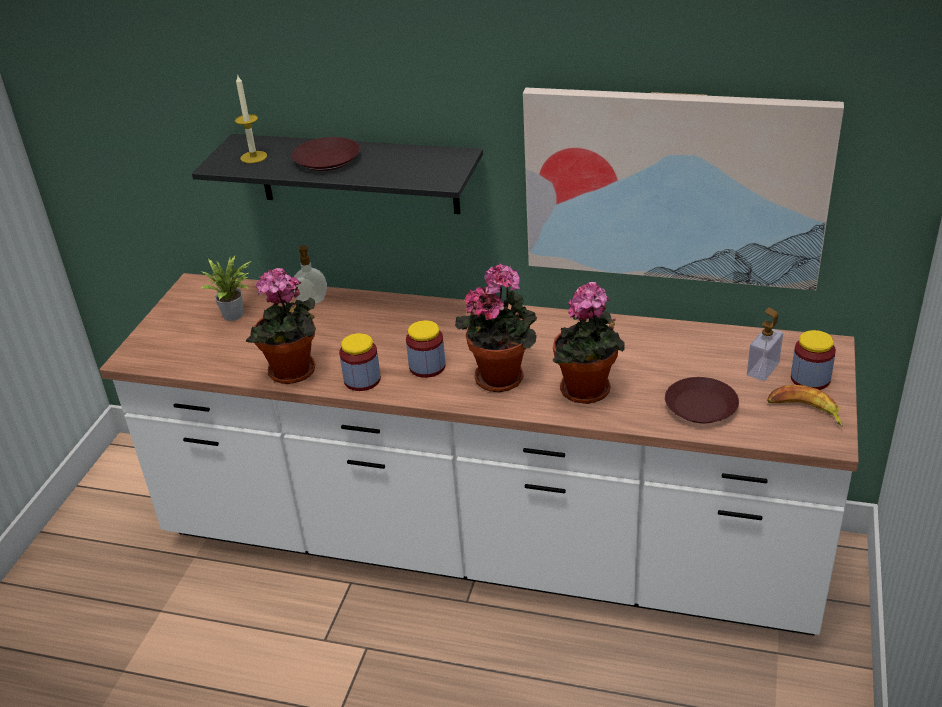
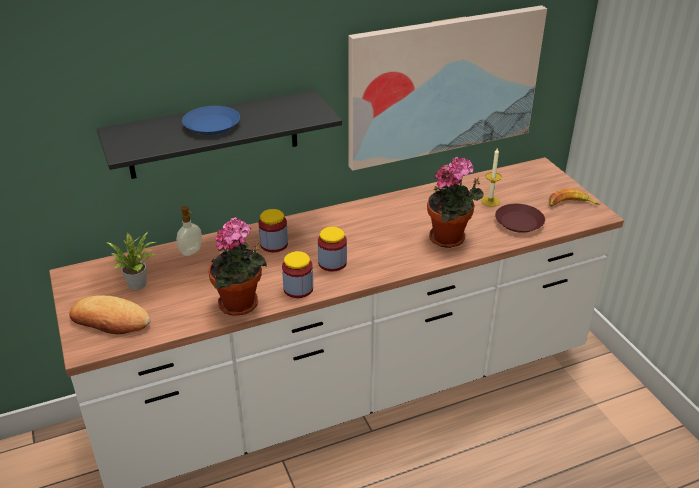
camera: 40 degrees left, 0 degrees up
(175, 341) = (110, 321): none -> bread
(253, 157) = (146, 139): candle -> candle (490, 201)
(326, 159) = (211, 125): brown plate -> blue plate
(502, 376) = (388, 249): potted plant -> none
(763, 369) = (524, 190): soap dispenser -> none
(810, 379) = (552, 186): jar -> jar (274, 244)

